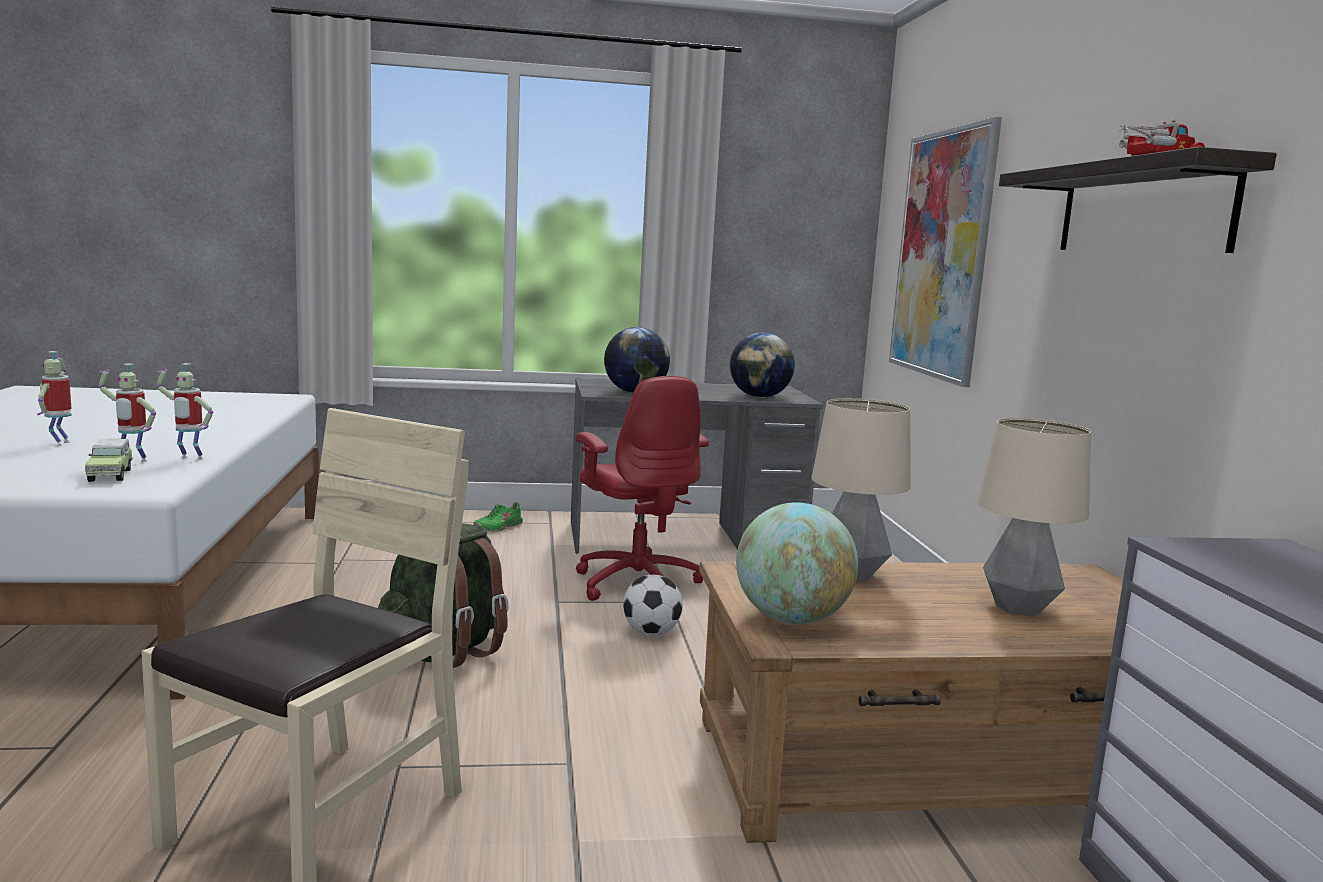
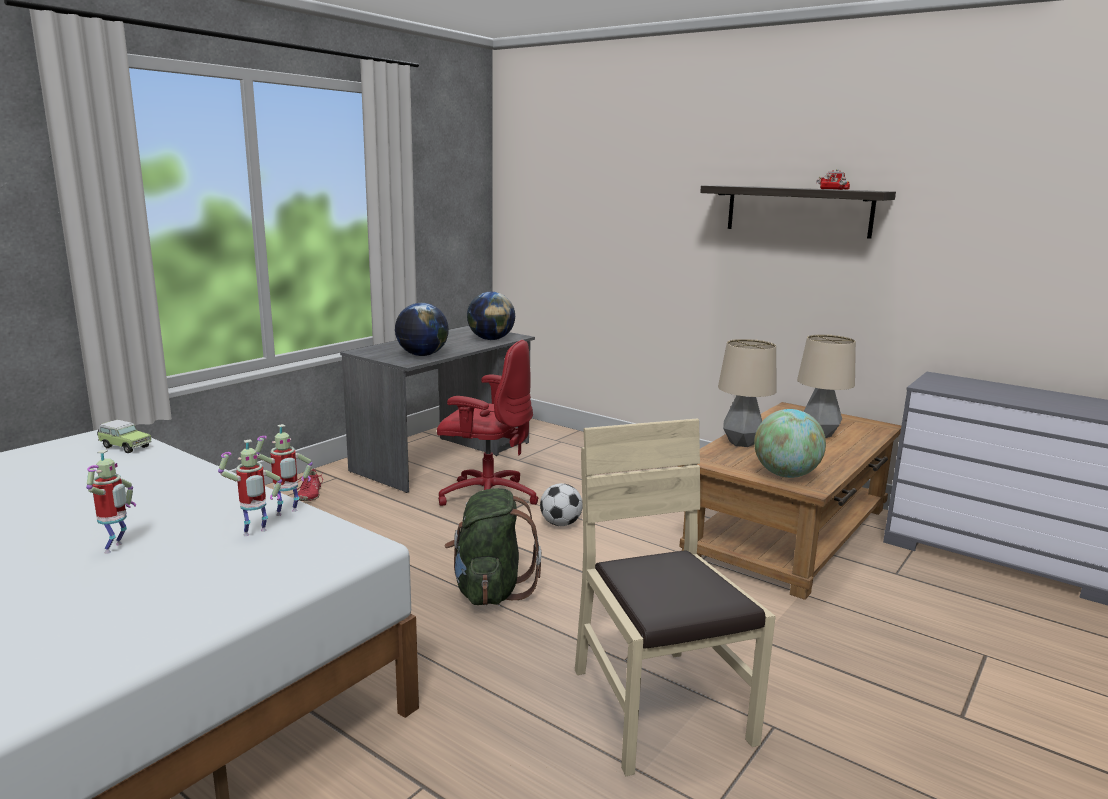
camera: 45 degrees left, 5 degrees up
(59, 443) = (116, 548): toy robot -> toy robot turned 120 degrees counterclockwise
(110, 475) = (292, 550): toy car -> toy car (124, 447)
(498, 527) = (309, 495): green shoe -> red shoe
(941, 254) = (591, 224): picture -> none

